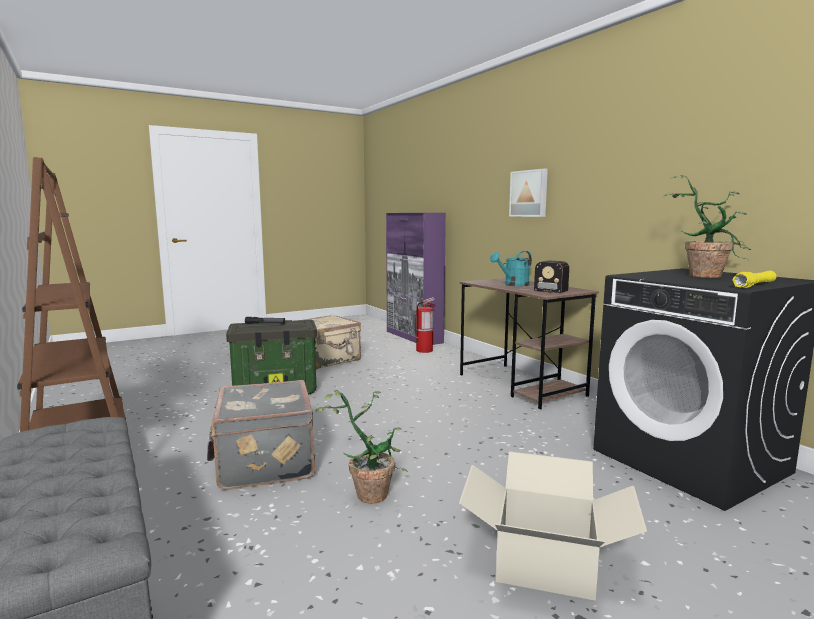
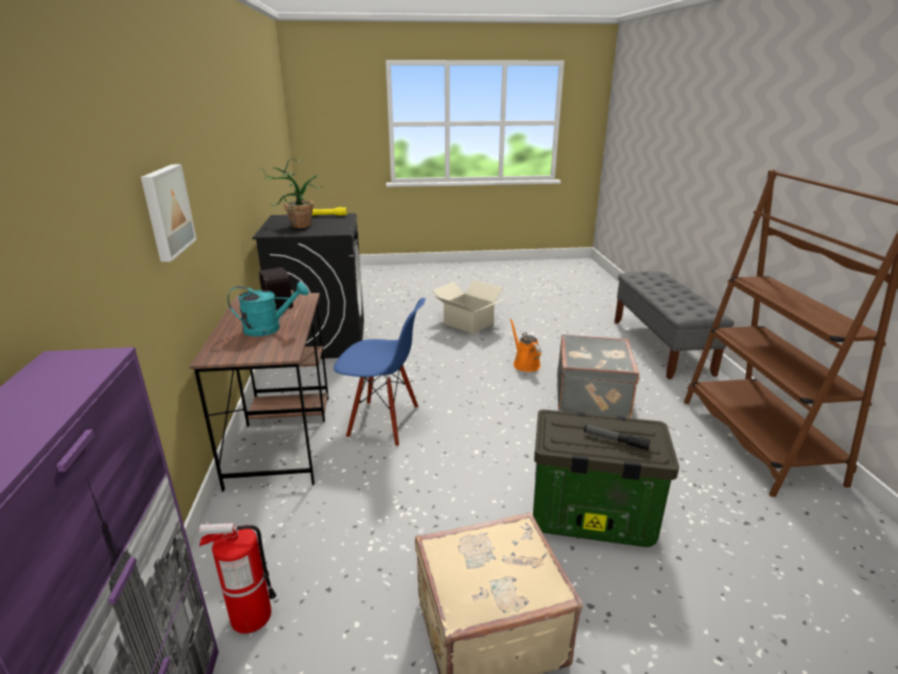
camera: 155 degrees left, 15 degrees up
(370, 491) = (525, 364): potted plant -> orange watering can
(464, 404) = (383, 422): none -> blue chair

